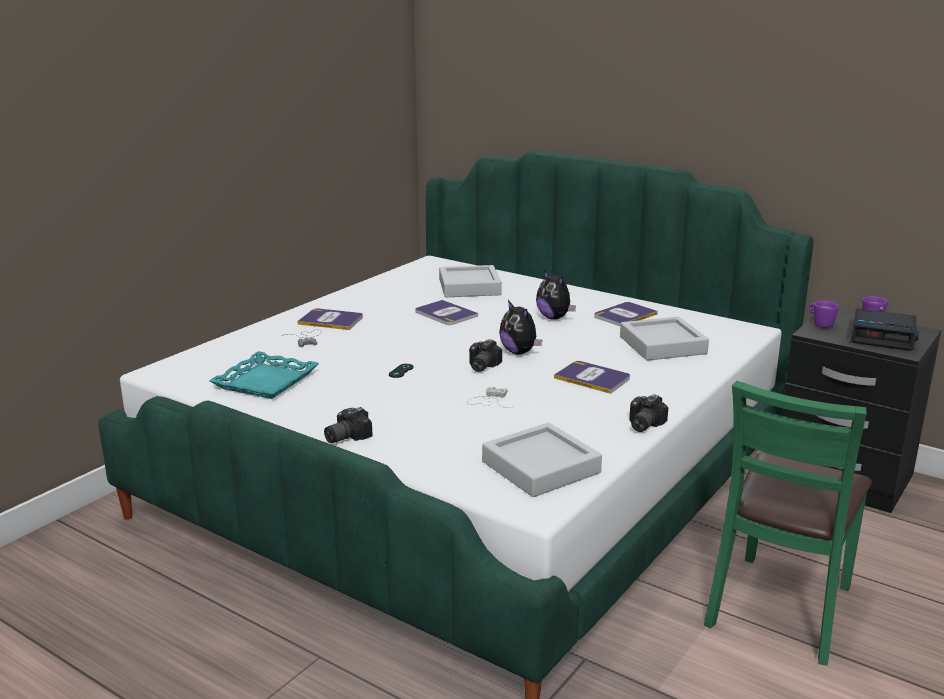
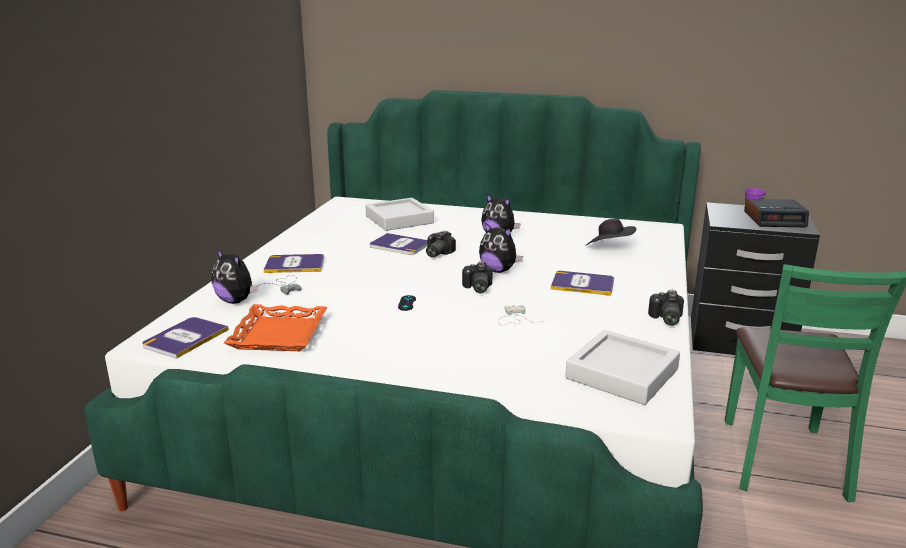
camera: 20 degrees left, 0 degrees up
(254, 347) = (236, 301): none -> plush toy
(265, 381) = (278, 334): turquoise tray -> orange tray
(345, 437) = (411, 378): camera -> camera (436, 253)
(625, 315) = (554, 227): book -> book (185, 338)
(662, 345) = (609, 248): grey tray -> black hat
(820, 324) = (720, 215): purple mug -> none

